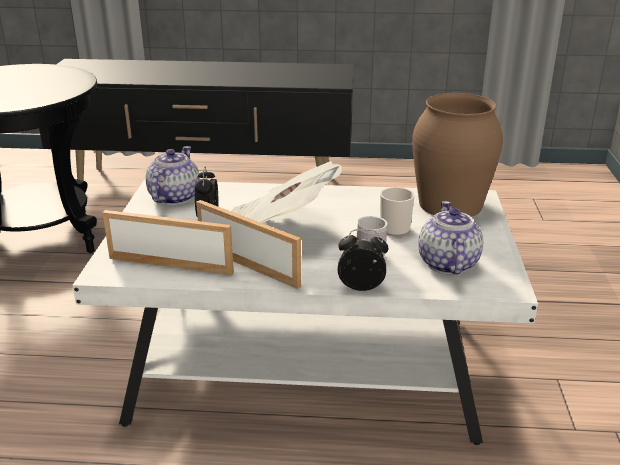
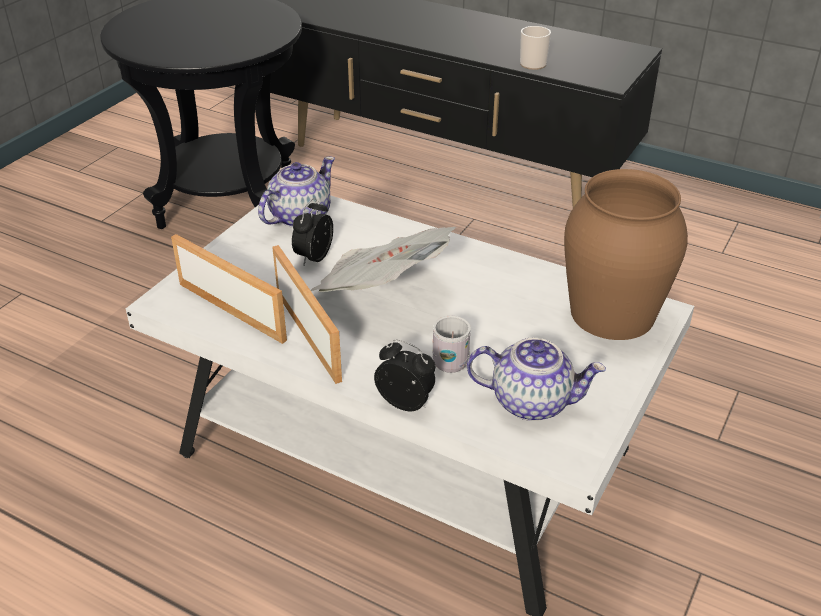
camera: 25 degrees right, 10 degrees up
(392, 227) = (510, 328): mug -> mug (532, 63)
(447, 263) = (532, 401): teapot -> teapot turned 75 degrees clockwise

